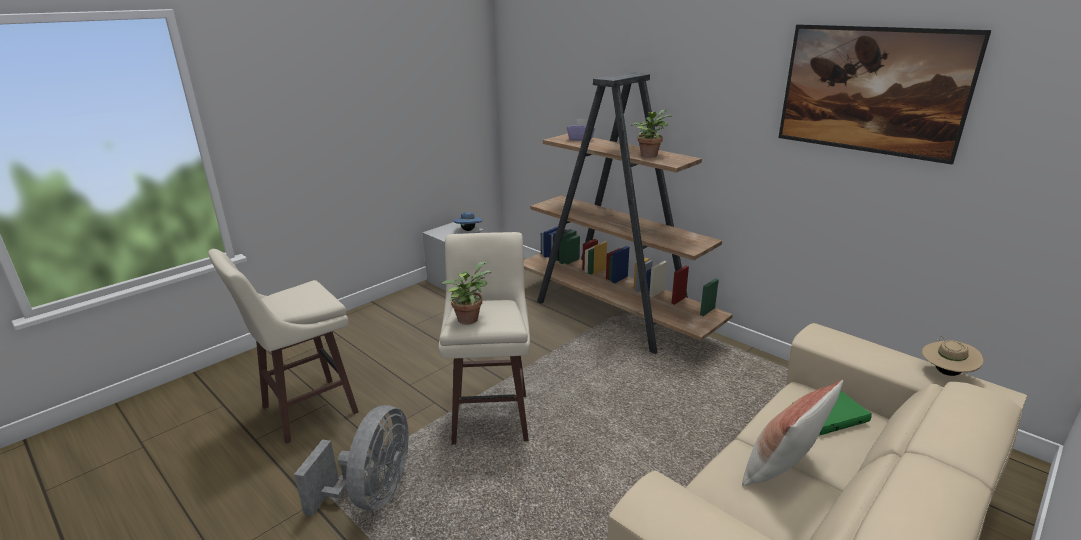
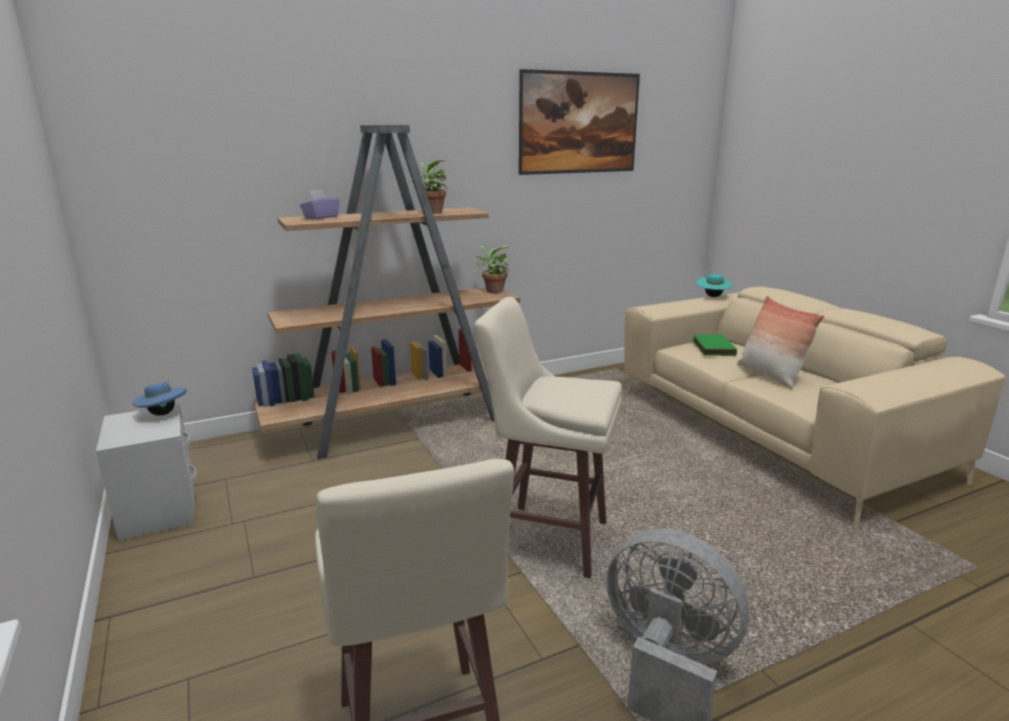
camera: 70 degrees left, 5 degrees down
(468, 318) = (577, 399): potted plant -> potted plant (492, 291)
(946, 372) = (712, 296): beige hat -> turquoise hat

